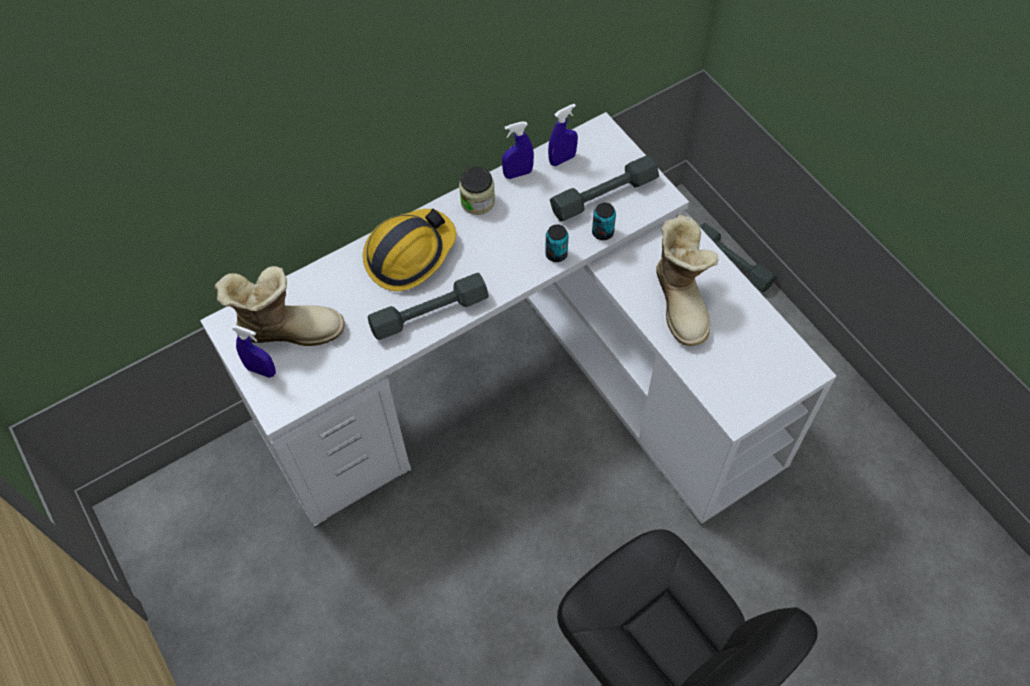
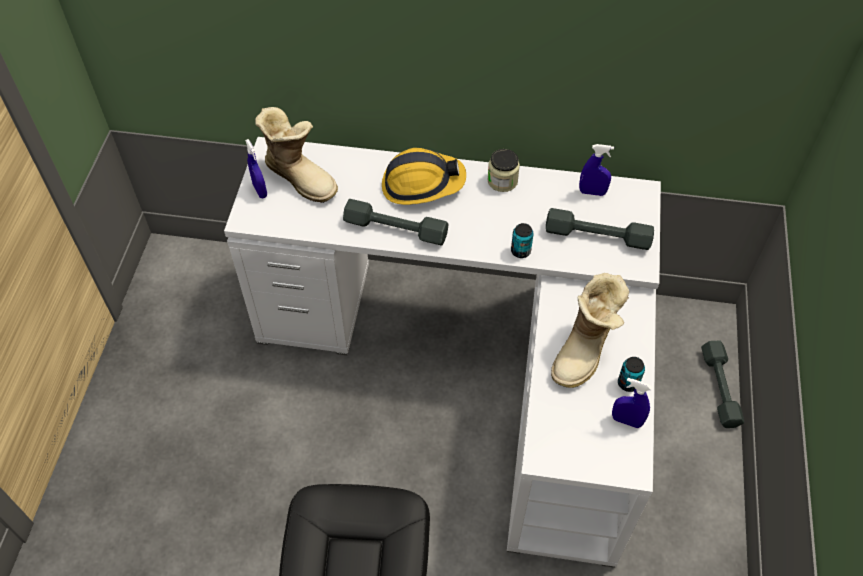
camera: 40 degrees right, 5 degrees down
(518, 174) = (550, 181): blue spray bottle -> blue spray bottle (626, 421)
(602, 232) = (569, 260): can -> can (628, 383)

